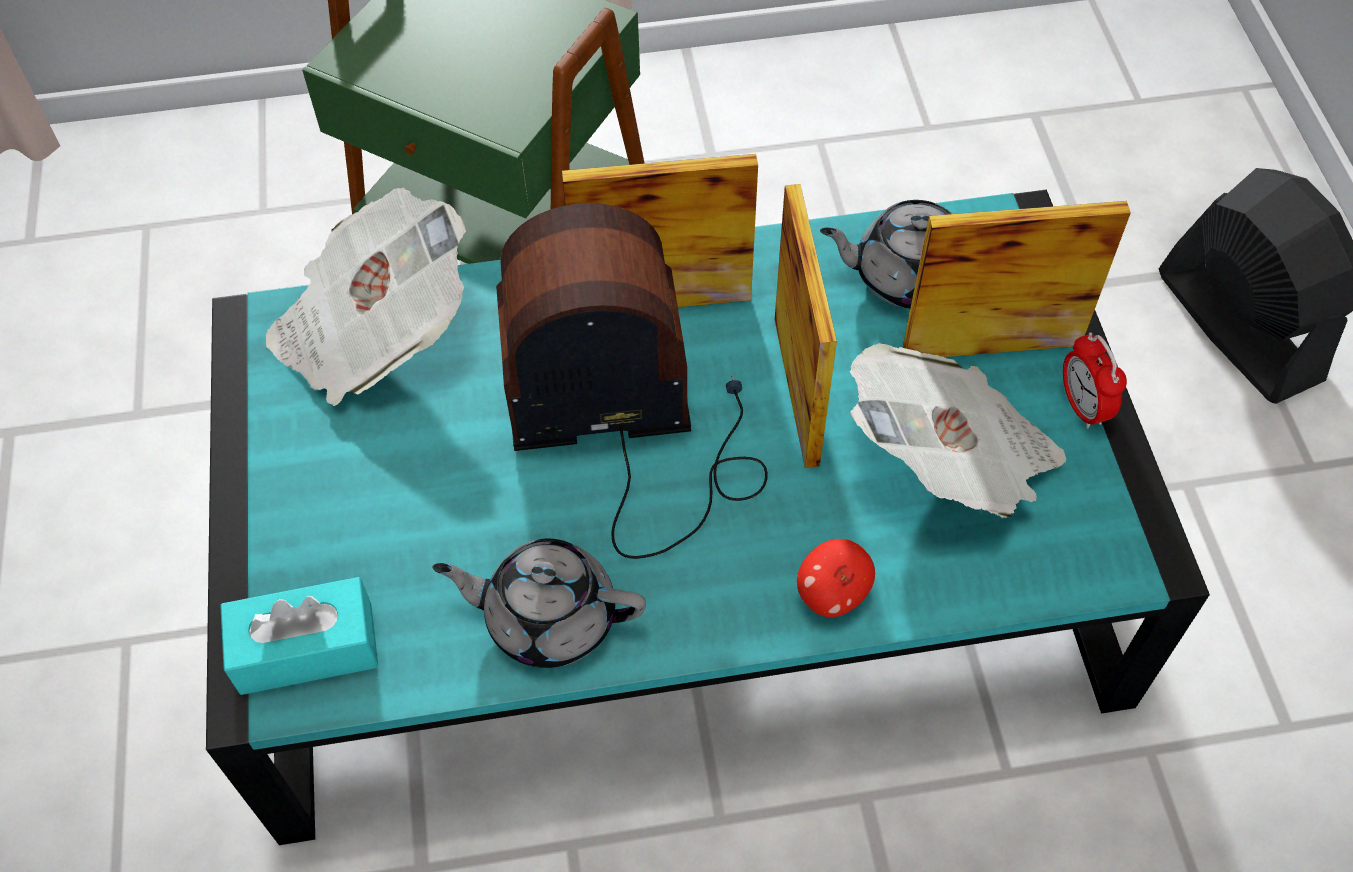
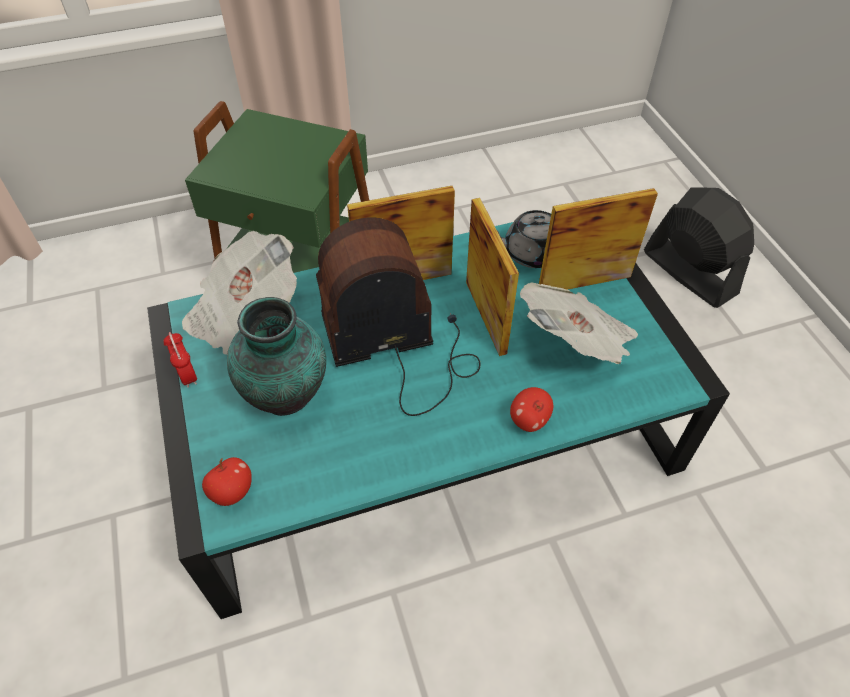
camera: 10 degrees left, 5 degrees down
(306, 648) = (232, 492): turquoise tissue box -> apple
(425, 491) = (288, 395): none -> vase
(548, 617) = (371, 454): grey teapot -> none
(1082, 407) = (639, 307): alarm clock -> alarm clock (188, 375)

